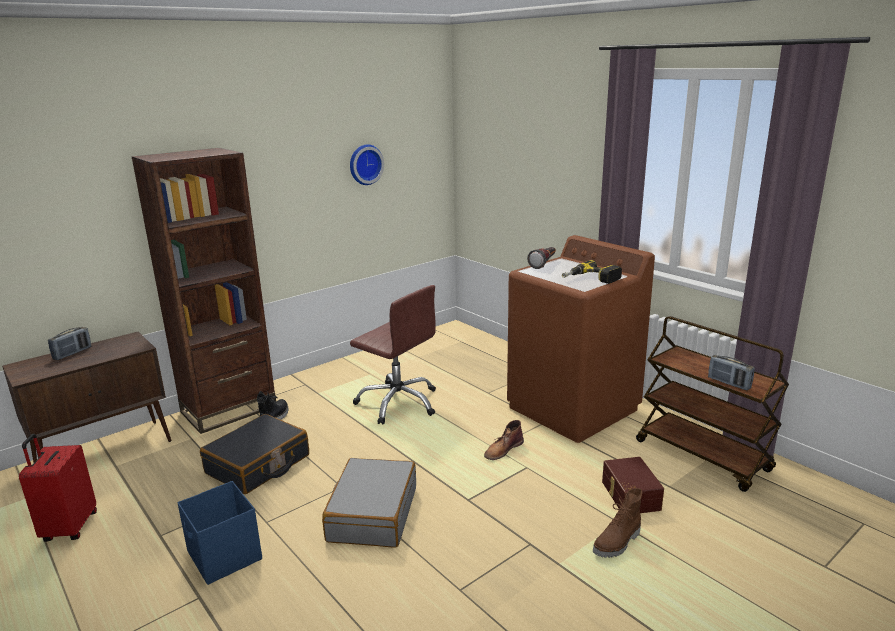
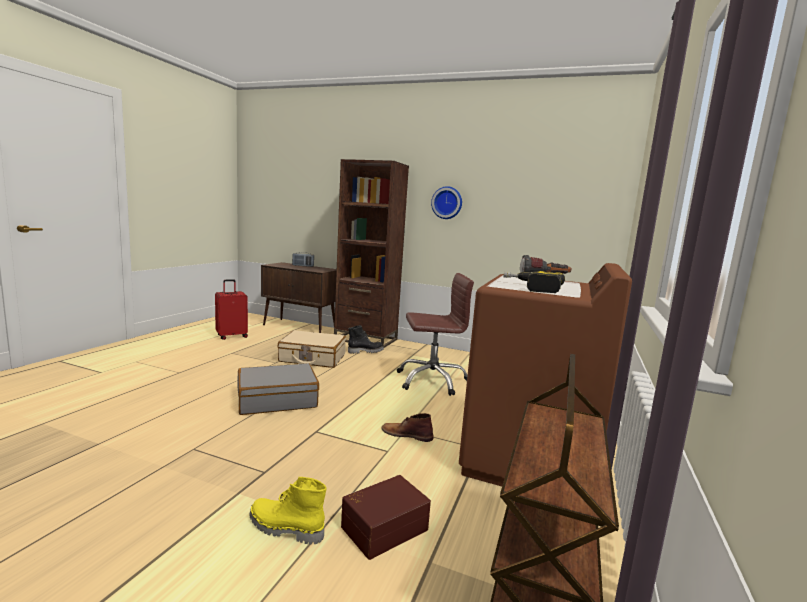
camera: 60 degrees right, 10 degrees down
(224, 557) = (216, 370): blue storage box -> none
(258, 465) = (312, 358): black suitcase -> beige suitcase
(365, 164) = (524, 196): wall clock -> wall clock (447, 203)
(398, 402) = (432, 380): brown office chair -> brown office chair turned 105 degrees counterclockwise
(618, 543) = (285, 529): brown boot -> yellow boot
(729, 383) = (527, 459): radio -> none

